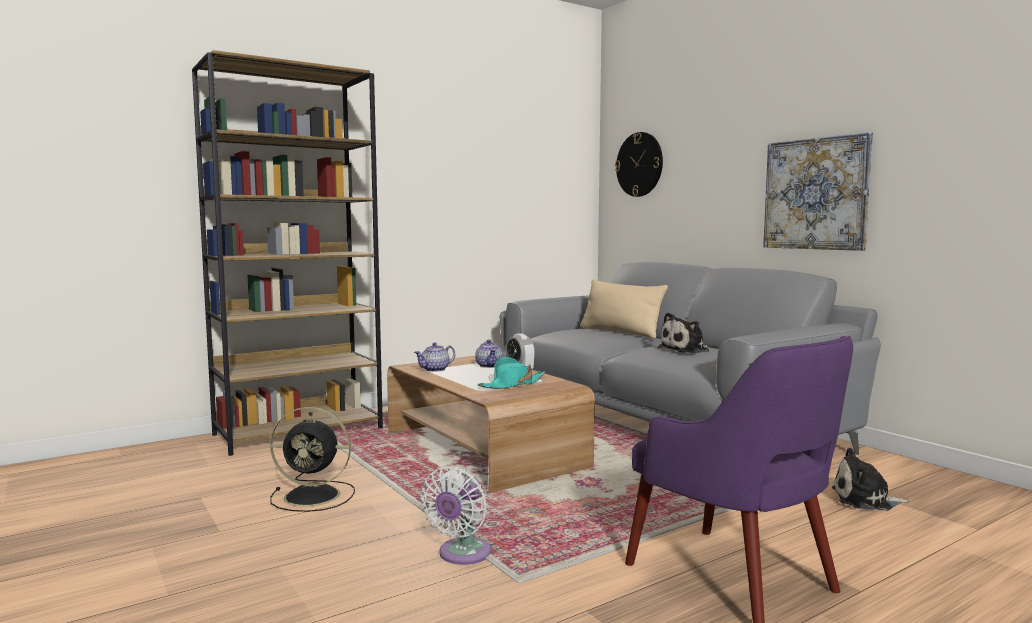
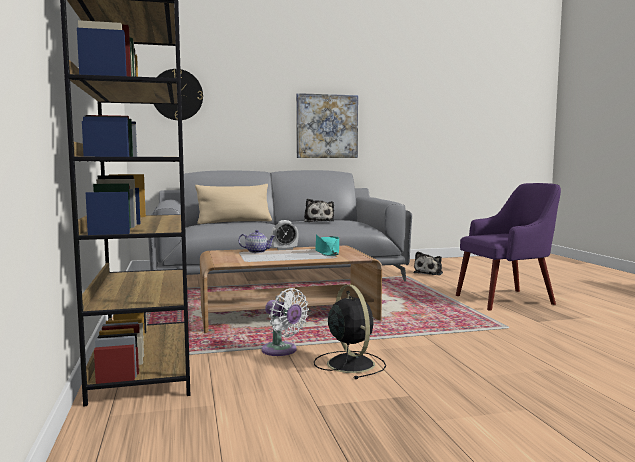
camera: 70 degrees left, 0 degrees up
(315, 496) = (349, 363): black fan -> black fan turned 45 degrees counterclockwise
(435, 369) = (251, 260): teapot -> none
(462, 555) = (473, 334): white fan -> white fan (282, 351)

